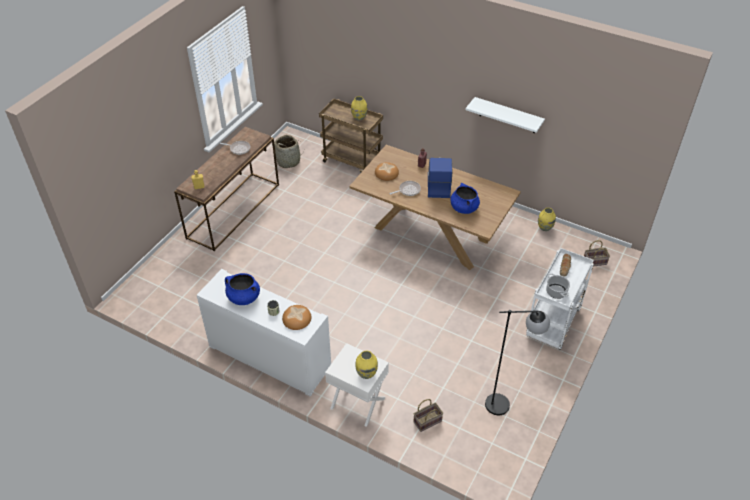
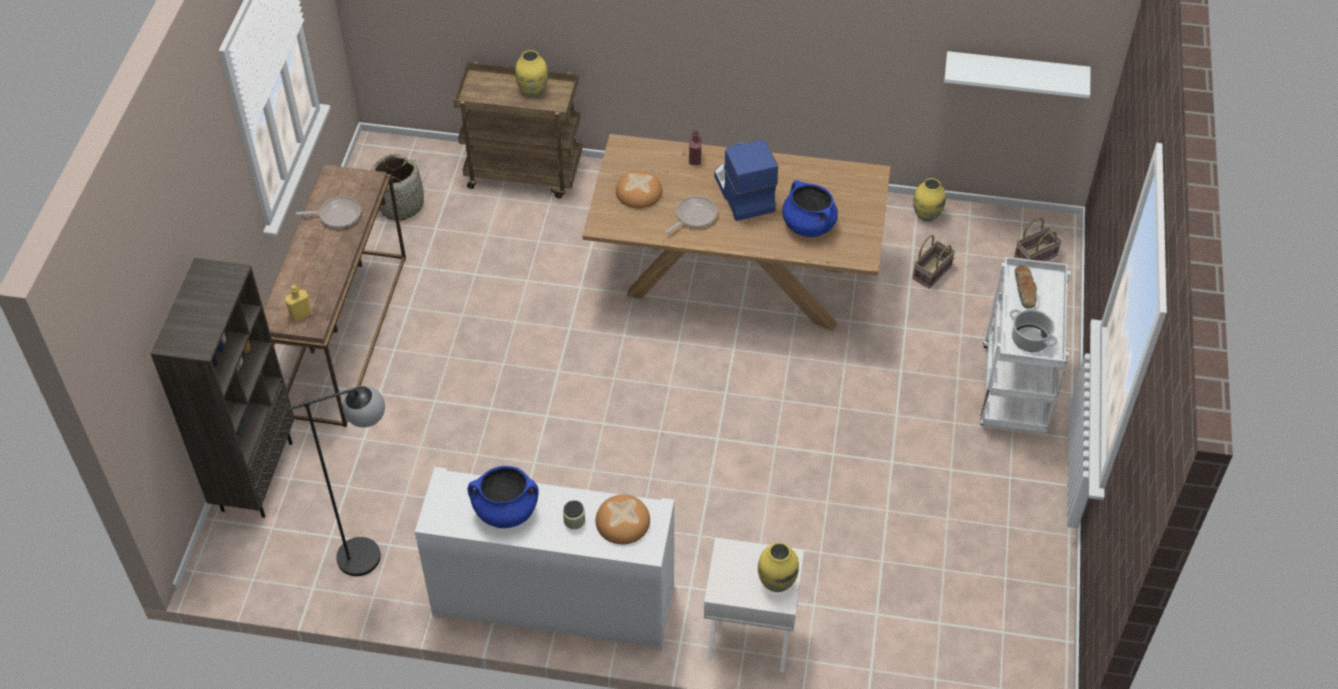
camera: 20 degrees left, 5 degrees up
(163, 261) = (256, 475): none -> brown bookcase
(428, 420) = (882, 627): basket -> basket (931, 271)
(506, 404) = (997, 557): black floor lamp -> black floor lamp (374, 552)
(508, 115) = (834, 33): white shelf -> white shelf (1015, 73)

